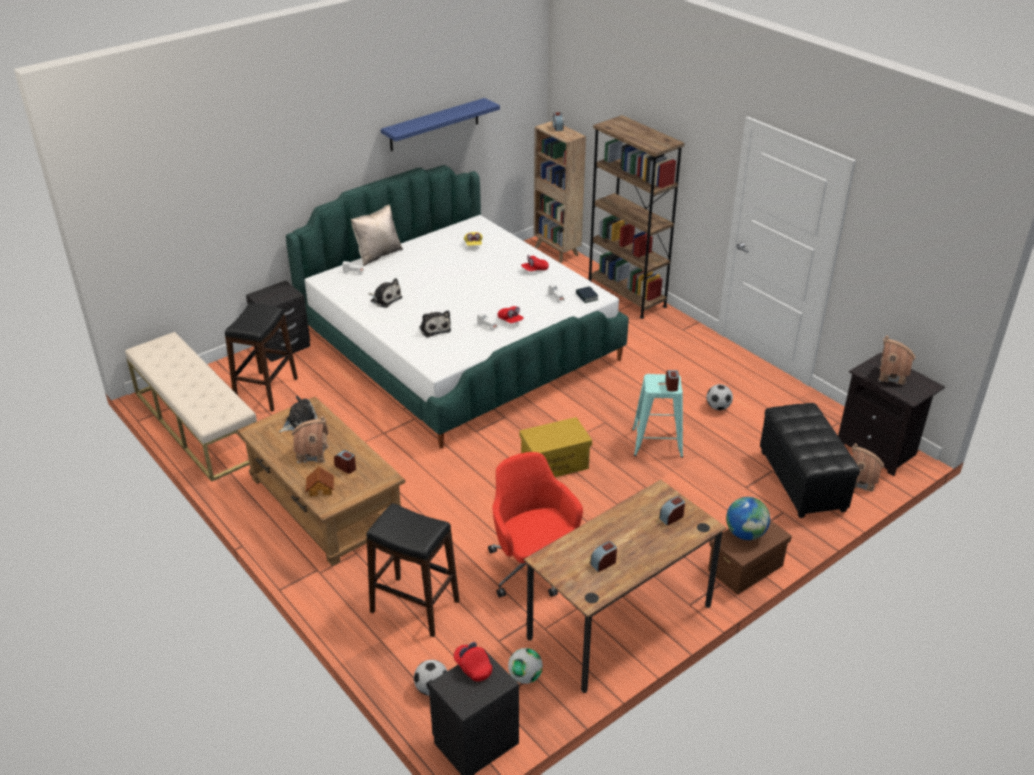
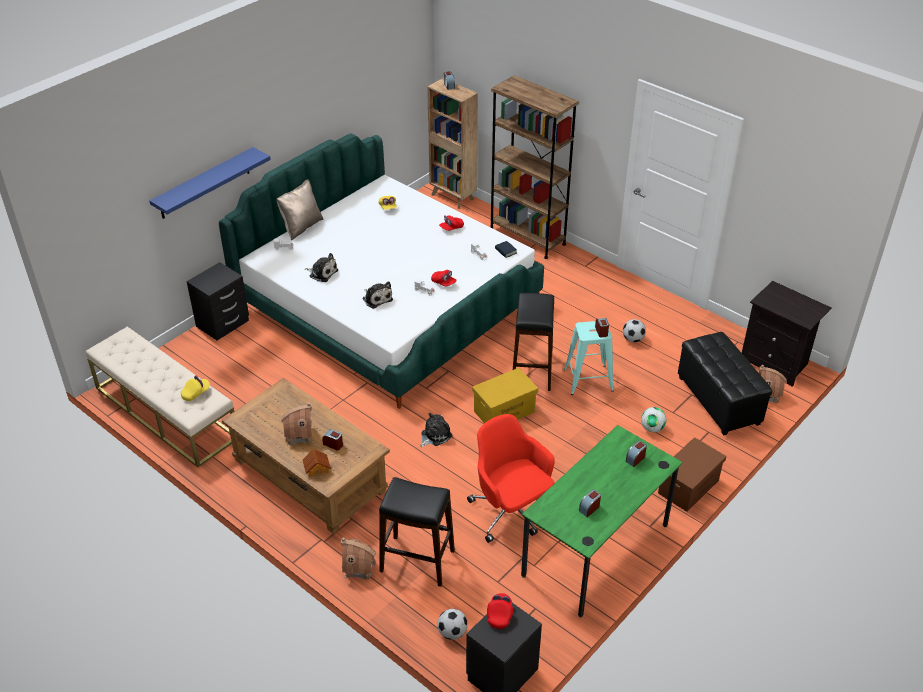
camera: 10 degrees left, 5 degrees up
(220, 401) = (196, 393): none -> yellow cap
(266, 391) = (221, 371): black stool -> black stool (531, 371)
(300, 422) = (278, 406): plush toy -> plush toy (434, 435)
(434, 125) = (340, 98): blue shelf -> blue shelf (204, 184)
(473, 667) = (500, 614): red cap -> red cap turned 60 degrees clockwise
(525, 677) = (528, 610): football -> football (652, 428)
(620, 622) = (595, 550): brown desk -> green desk
(745, 534) = (688, 459): globe -> none
(891, 376) = (786, 302): toy house -> toy house (359, 568)

